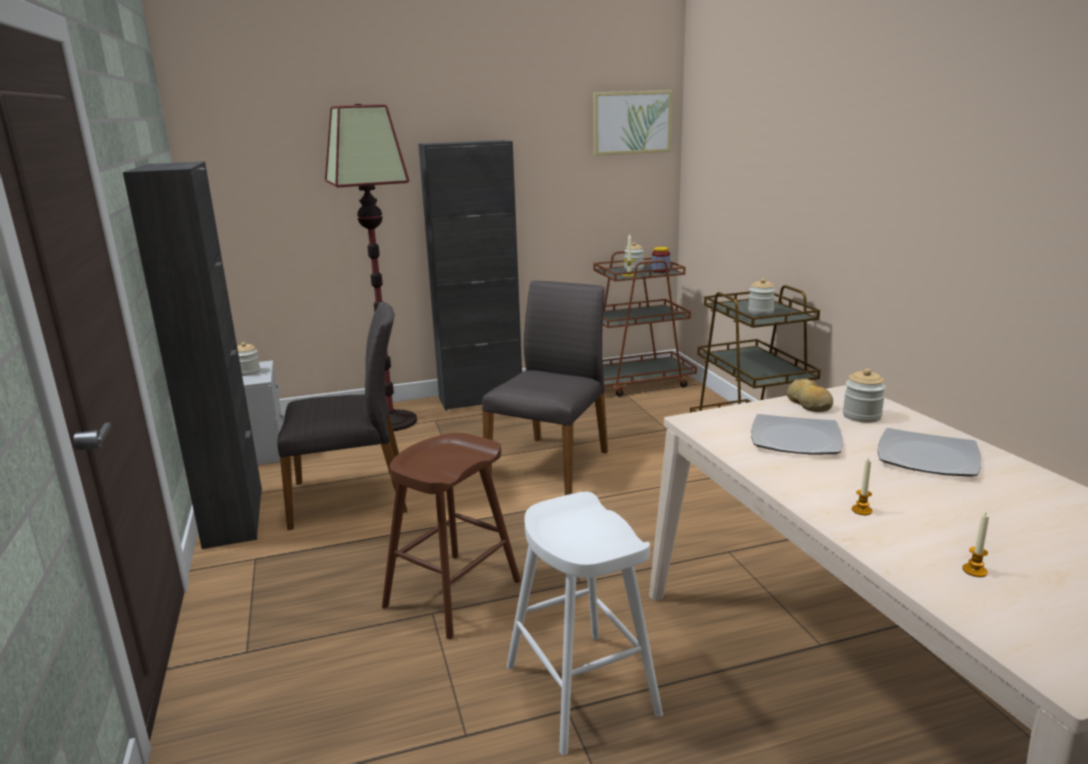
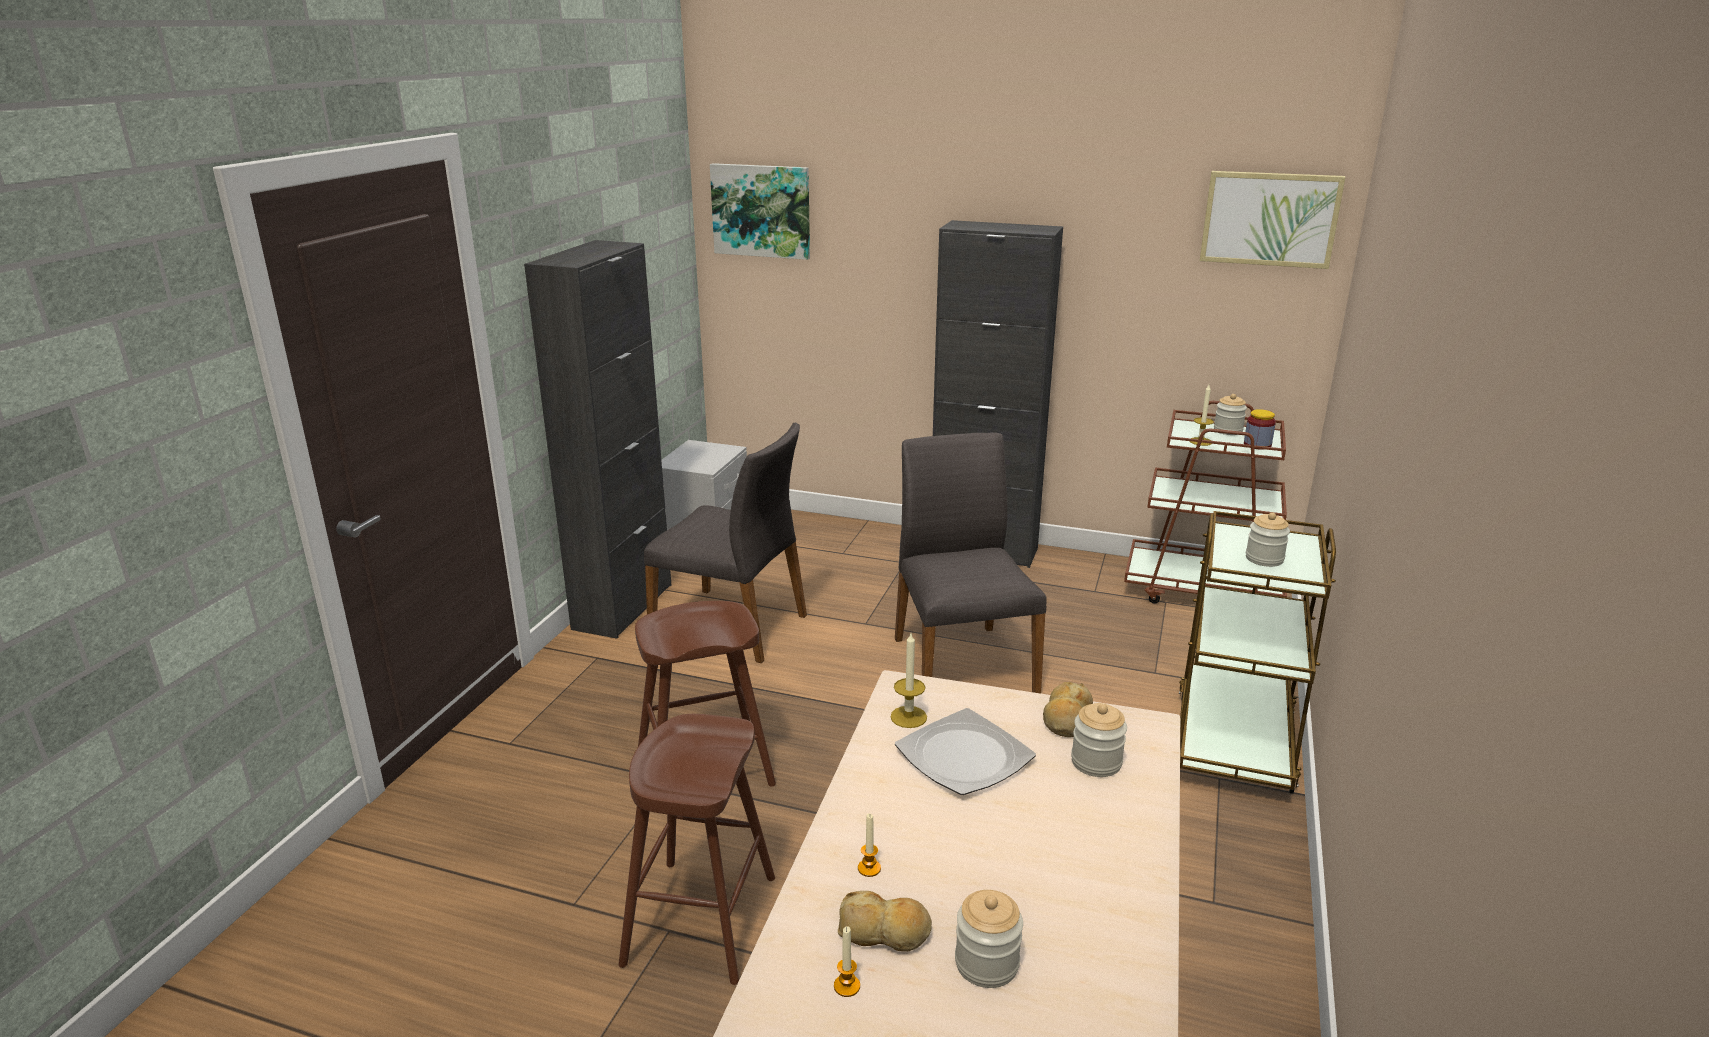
camera: 35 degrees right, 5 degrees up
(244, 153) = (761, 210): none -> picture
(248, 372) = (708, 456): jar -> jar (986, 963)
(391, 421) = (861, 548): floor lamp -> none
(551, 463) = (961, 664): grey chair -> grey chair turned 75 degrees counterclockwise
(581, 690) = (700, 920): white stool -> brown stool
(727, 433) = (908, 717): none -> candle
(928, 457) = (1065, 848): plate -> none
(935, 535) = (884, 932): none -> bread

